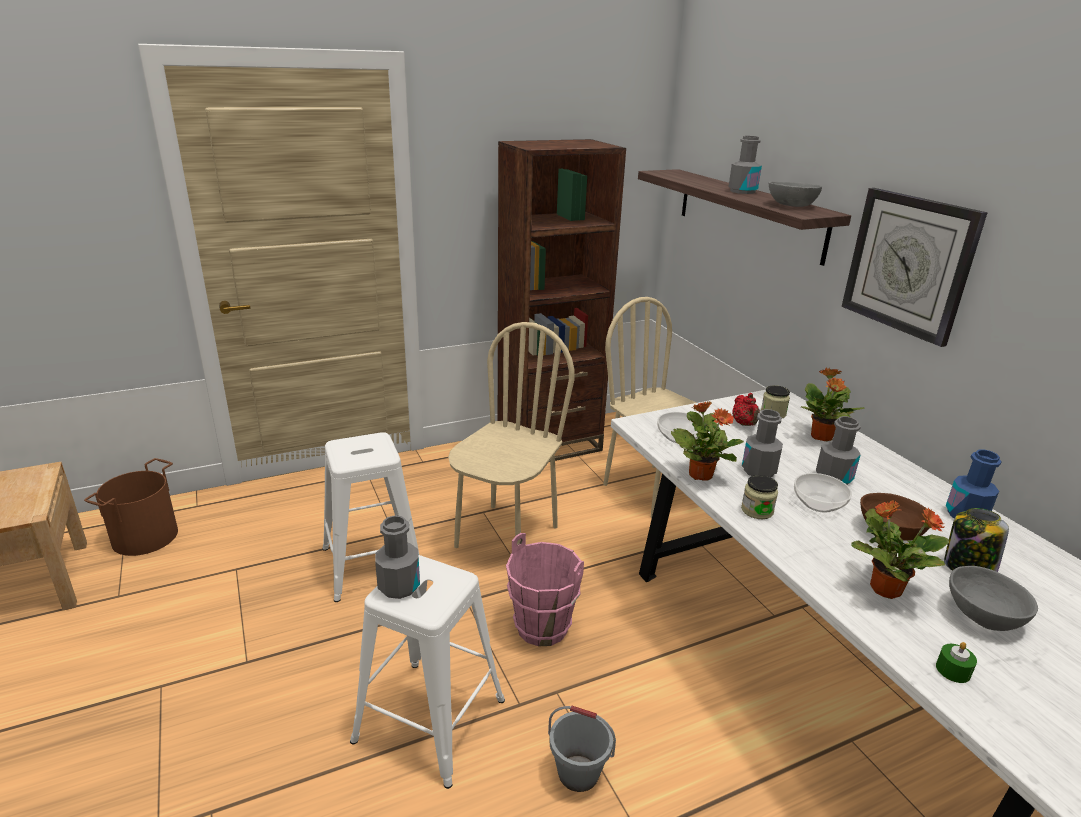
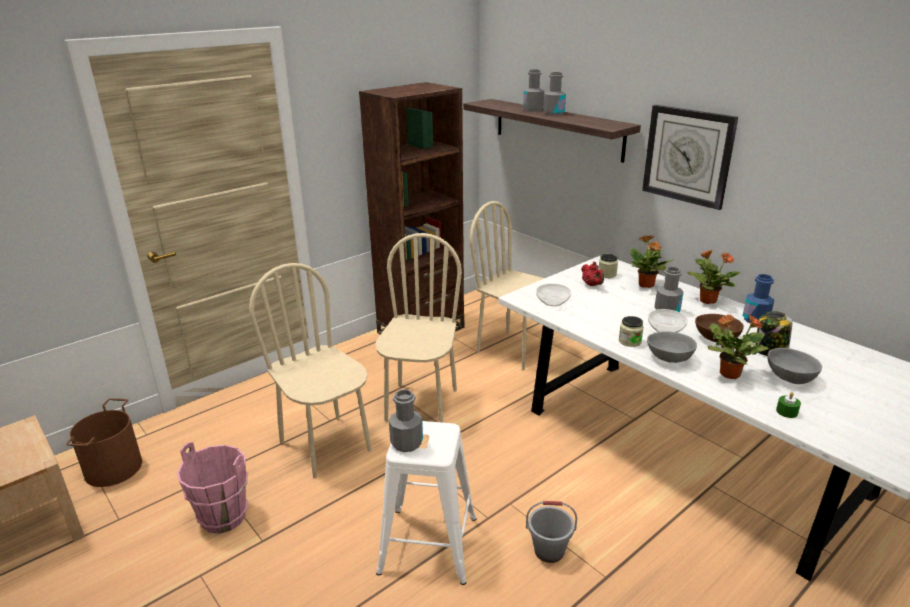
camera: 15 degrees left, 0 degrees up
(373, 562) = (326, 446): white stool -> beige chair
(542, 628) = (479, 463): pink bucket -> pink bucket (223, 517)
(700, 474) = (580, 324): potted plant -> potted plant (707, 300)
(758, 470) = (617, 315): grey bottle -> grey bottle (533, 110)
(792, 205) = (597, 121): grey bowl -> grey bowl (670, 358)

